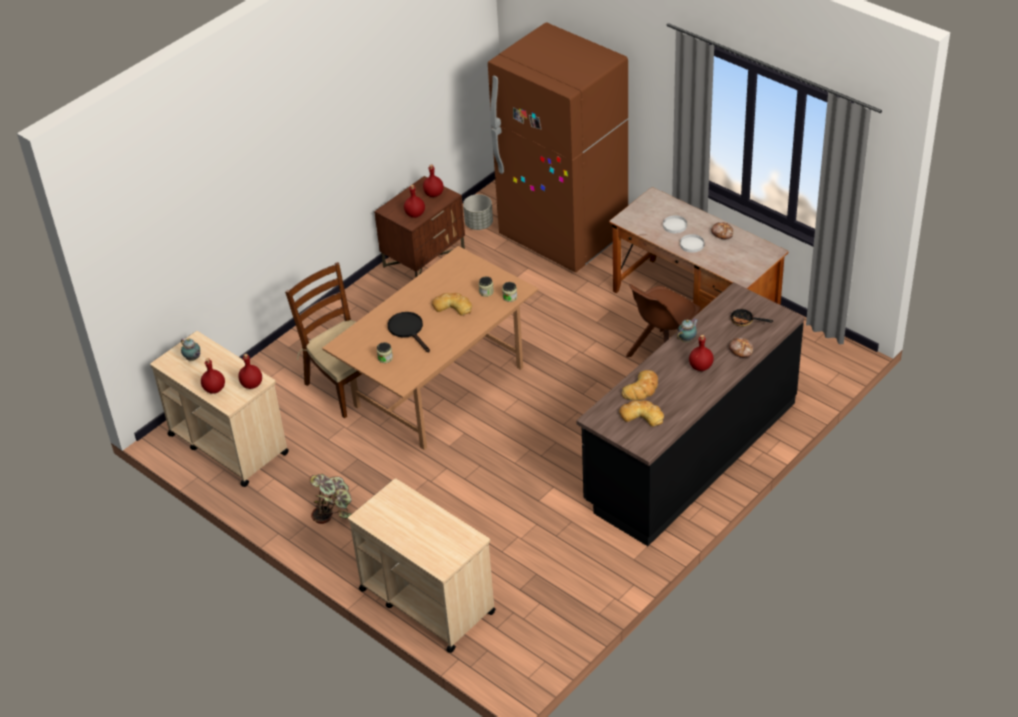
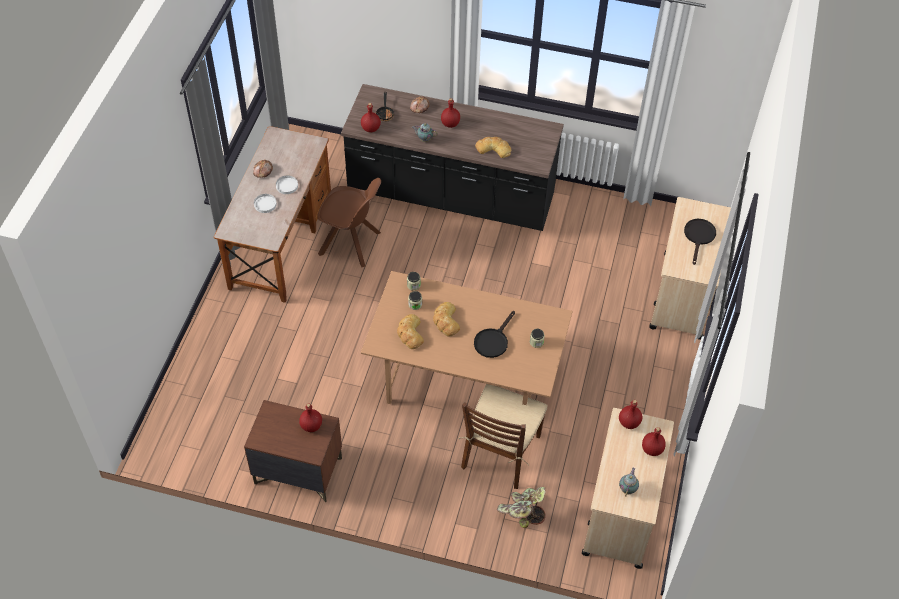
camera: 120 degrees left, 10 degrees up
(333, 508) = (638, 395): potted plant -> potted plant (521, 513)
(421, 531) = (699, 237): none -> black frying pan
(434, 194) = (272, 423): red bottle -> red bottle (371, 128)
(479, 224) = (225, 446): grey planter -> none
(563, 236) = (218, 368): brown fridge -> none
(642, 415) = (520, 140): bread -> bread (410, 334)

